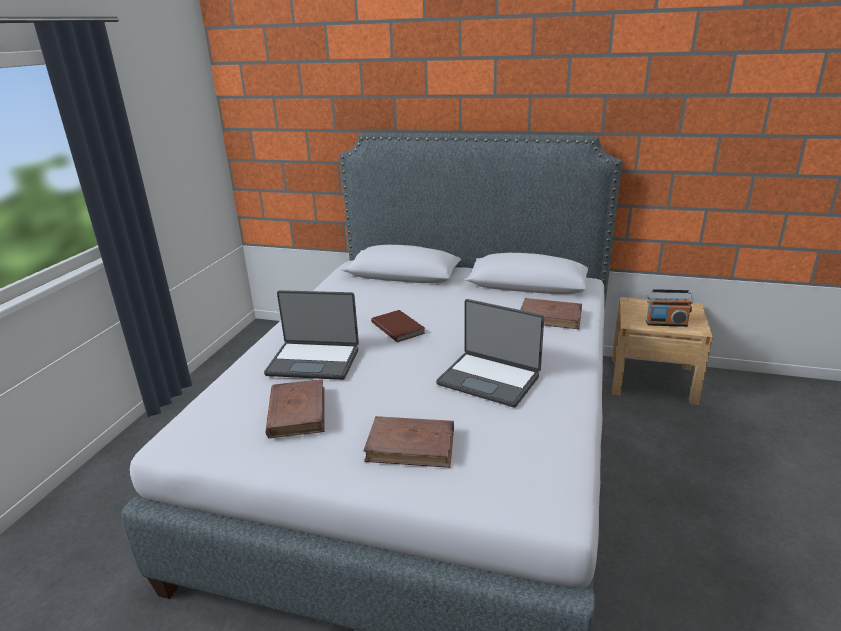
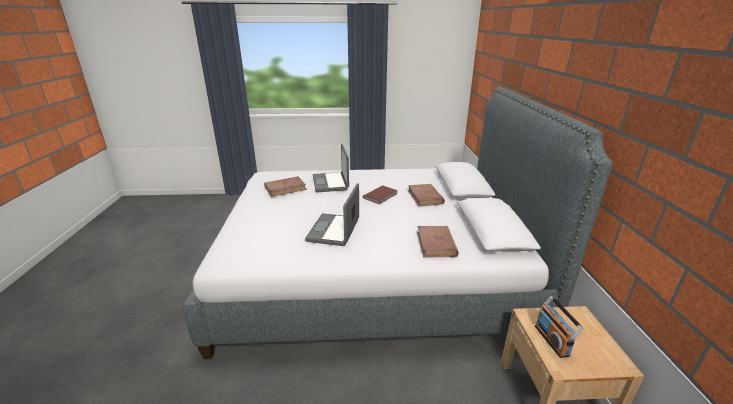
camera: 70 degrees right, 0 degrees up
(411, 445) = (265, 218): brown book -> brown book (425, 197)

